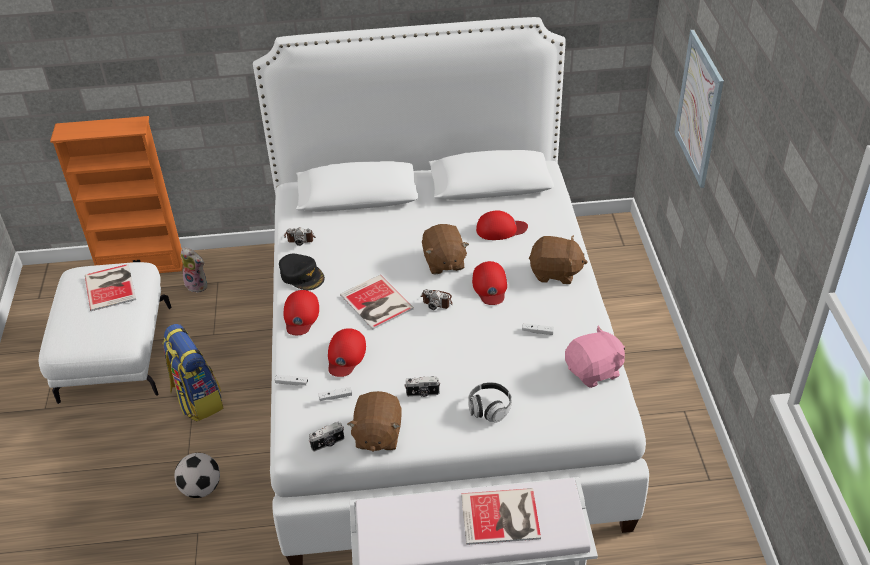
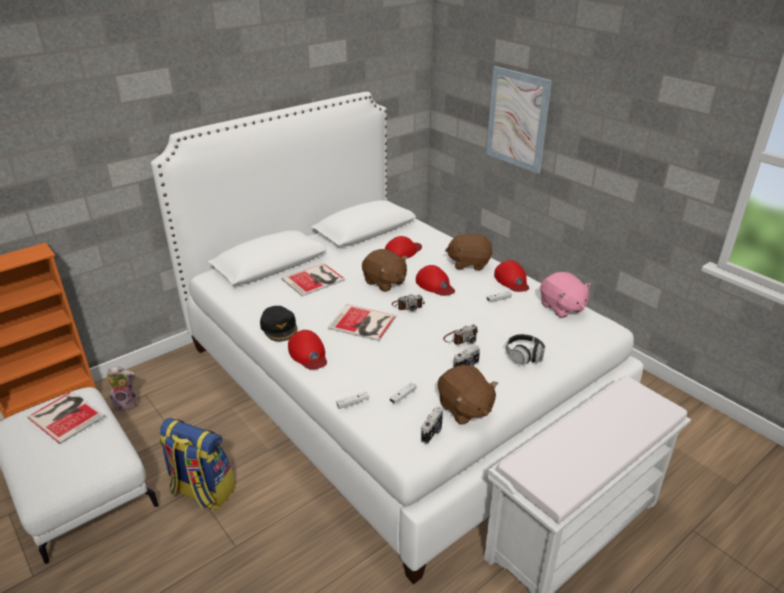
camera: 35 degrees left, 10 degrees down
(201, 488) = (270, 563): football -> none
(300, 238) = (250, 304): camera -> camera (460, 338)
(302, 275) = (279, 327): black cap -> black cap turned 60 degrees clockwise
(345, 355) = (378, 365): red cap -> red cap (512, 280)
(502, 518) = (615, 422): book -> book (315, 280)
(555, 273) = (469, 263): brown plush toy -> brown plush toy turned 150 degrees counterclockwise
(594, 371) = (562, 307): pink plush toy -> pink plush toy turned 120 degrees clockwise

